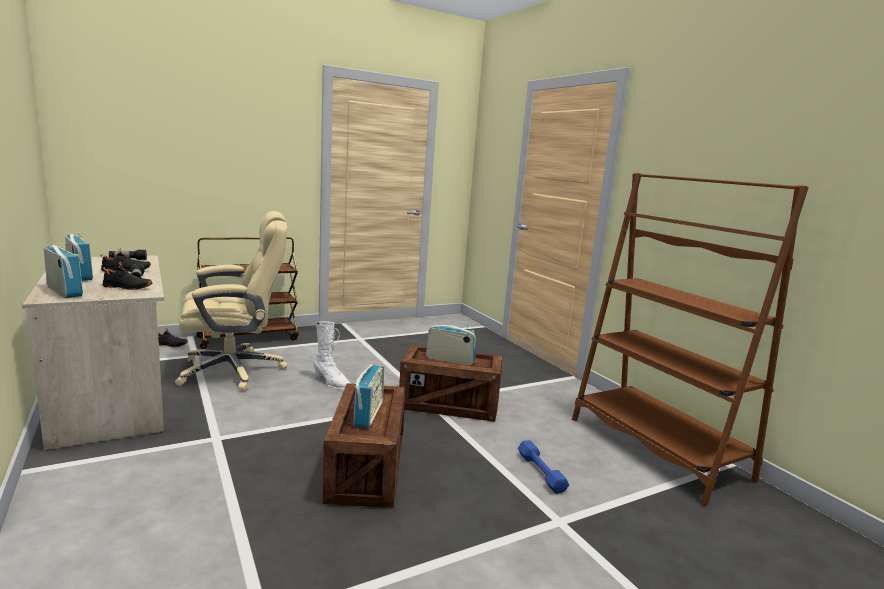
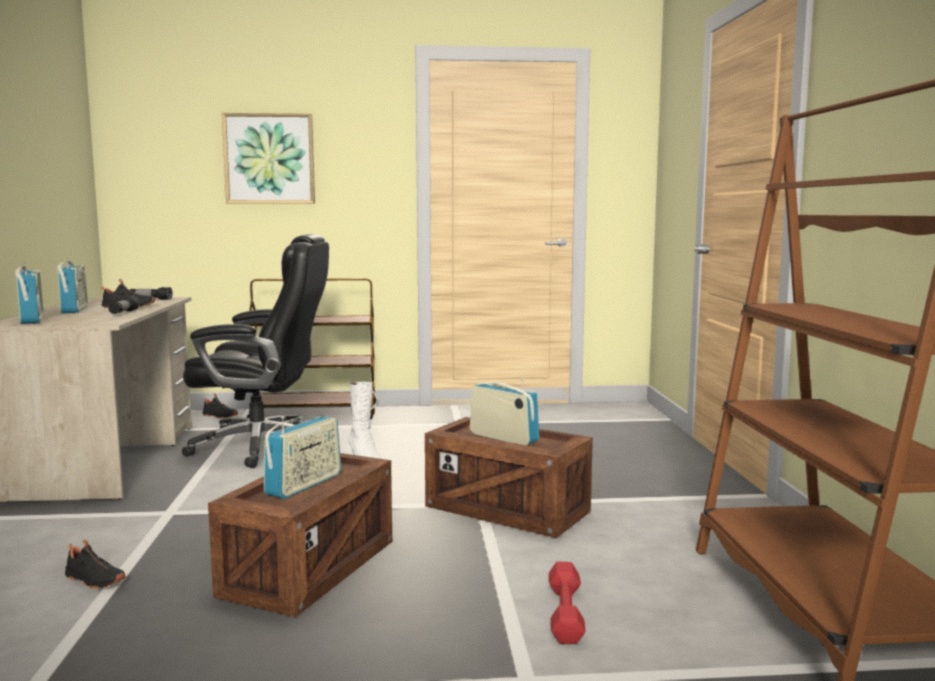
camera: 25 degrees right, 5 degrees down
(126, 288) = (97, 318): black shoe -> black shoe (93, 581)
(207, 141) = (269, 159): none -> picture
(234, 370) = (263, 446): beige office chair -> black office chair
(541, 472) = (566, 612): blue dumbbell -> red dumbbell

